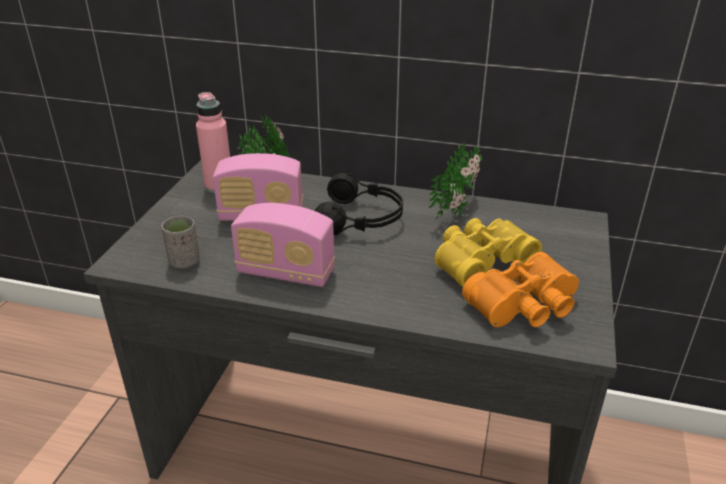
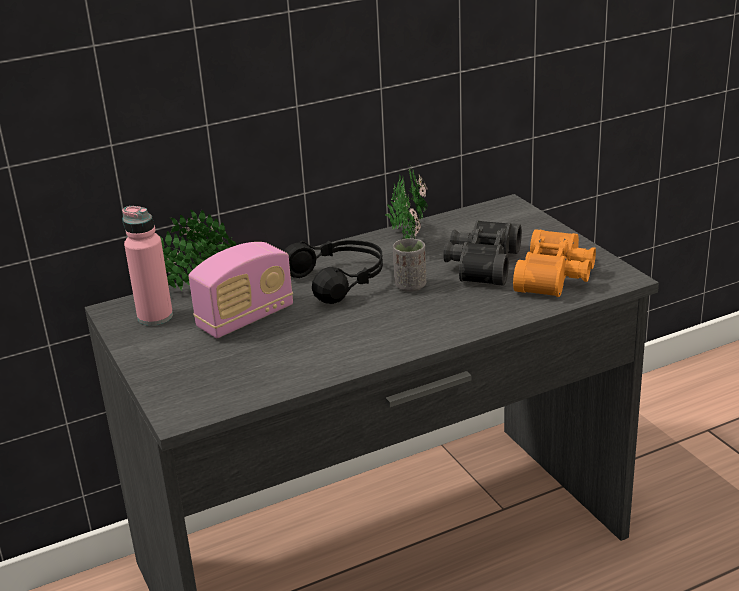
camera: 40 degrees left, 5 degrees down
(184, 262) = (243, 382): grey cup -> grey cup (410, 286)
(286, 272) = (349, 344): radio -> none
(480, 261) = (480, 264): yellow binoculars -> black binoculars

